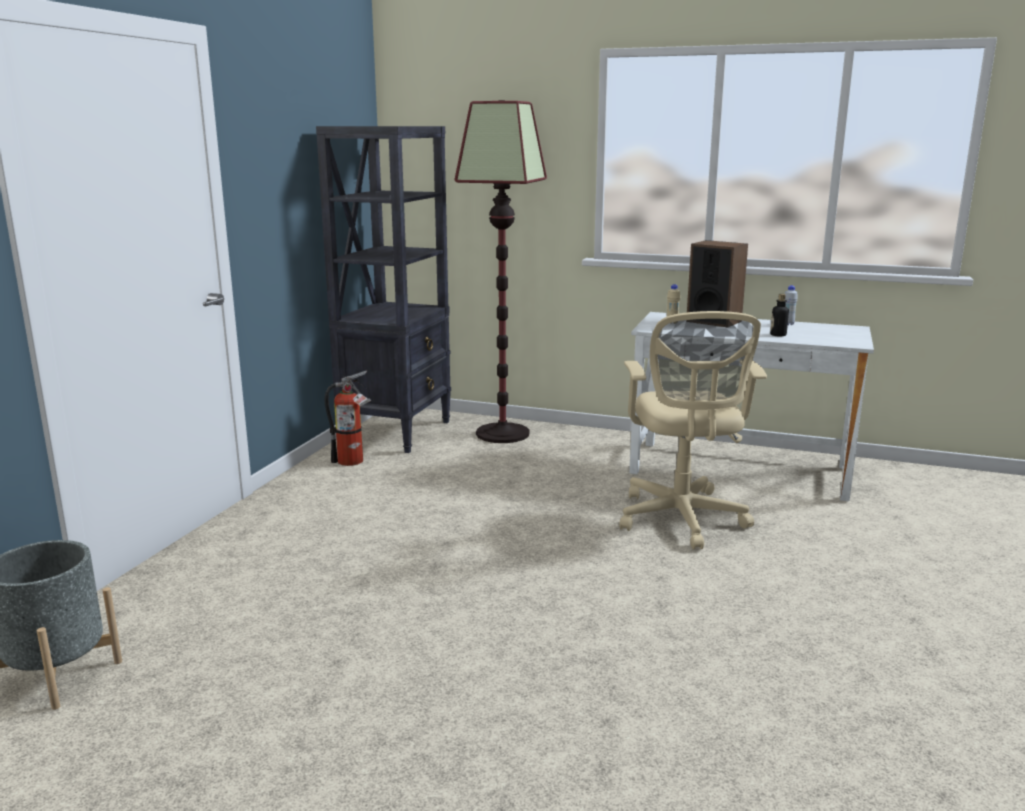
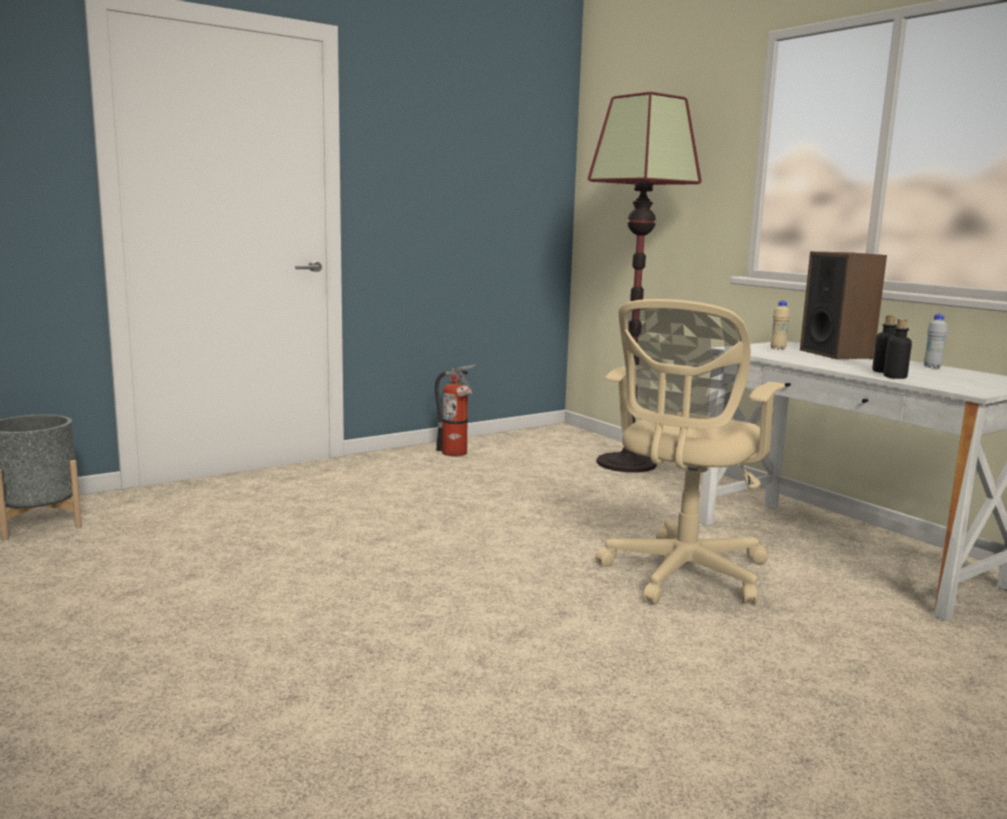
camera: 35 degrees right, 5 degrees down
(397, 432) = (531, 442): black bookcase -> none
(795, 339) = (895, 377): none -> bottle

